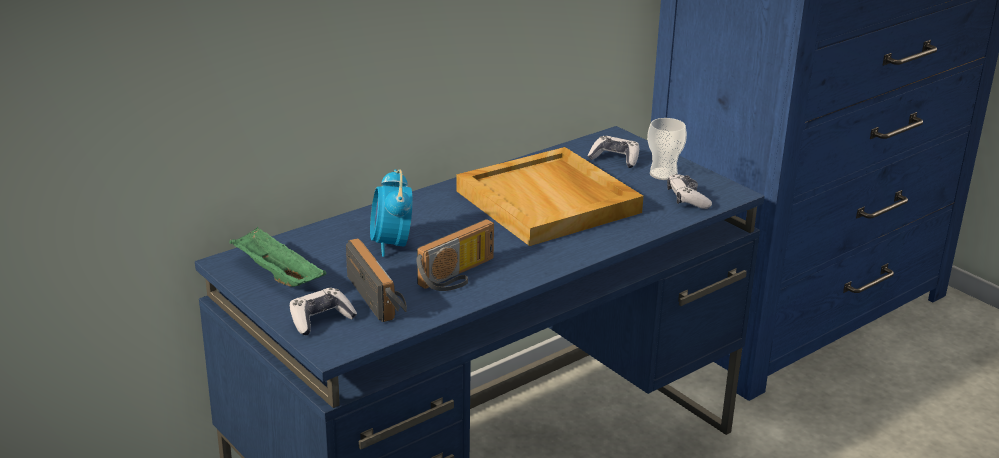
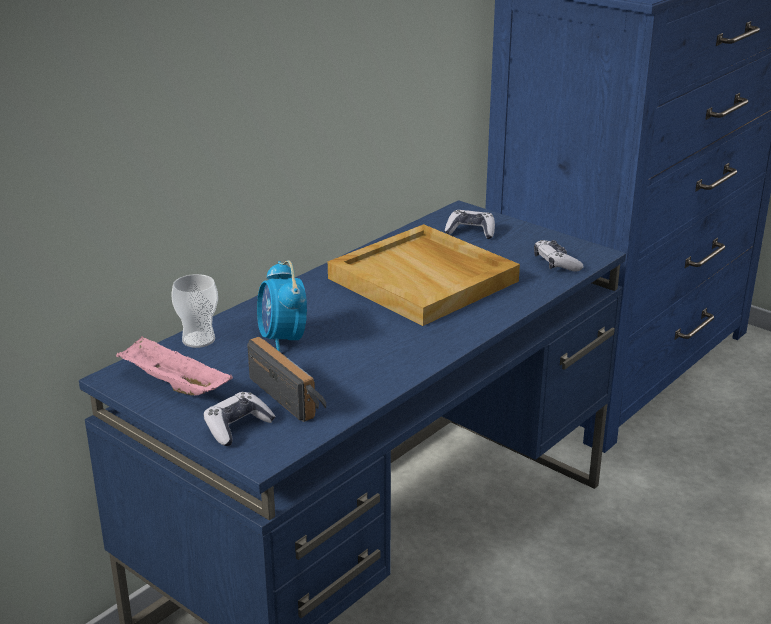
camera: 10 degrees left, 0 degrees up
(276, 275) = (173, 385): green tray -> pink tray
(459, 276) = (364, 364): radio -> none
(663, 174) = (523, 242): cup -> cup (198, 339)

